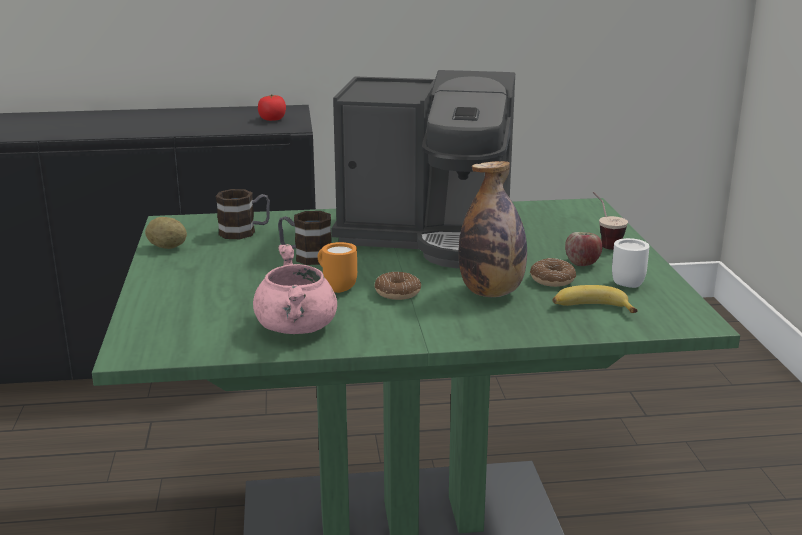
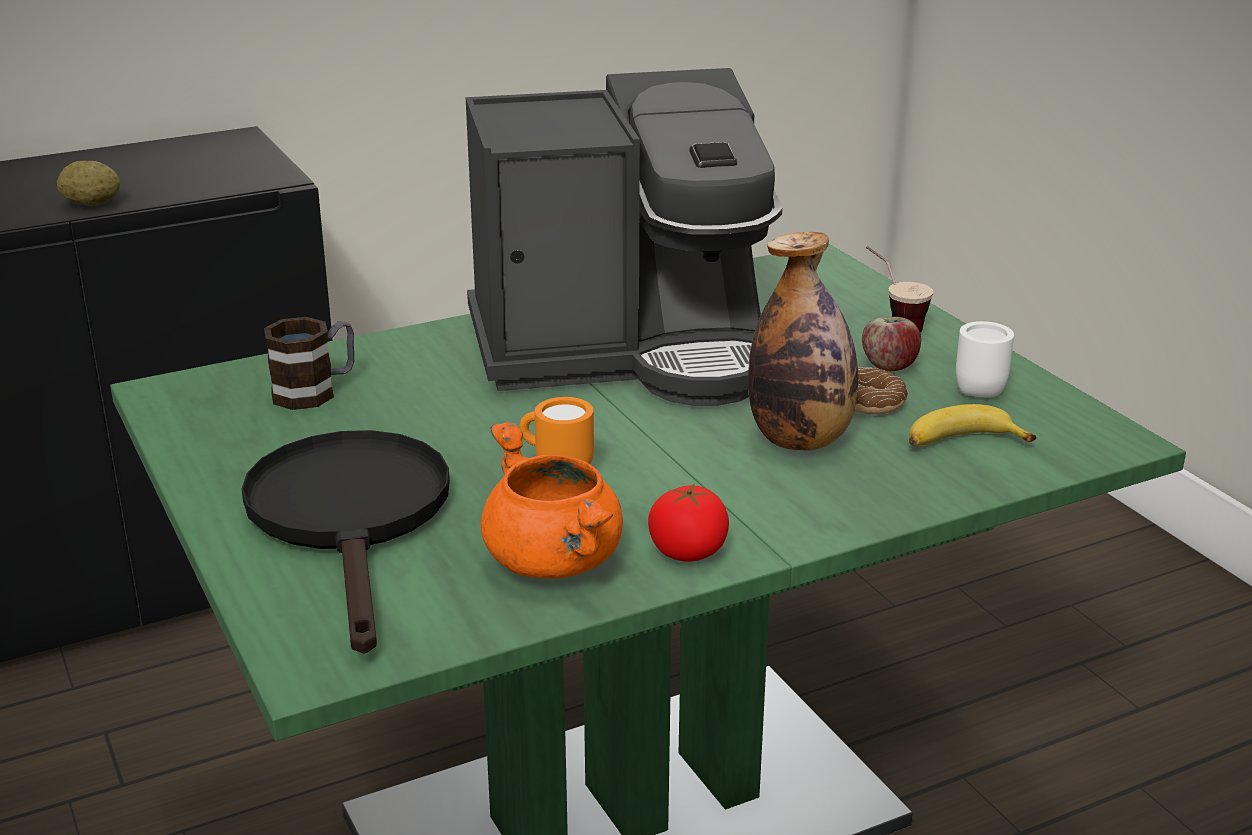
camera: 20 degrees left, 5 degrees up
(167, 247) = (201, 443): potato -> potato (92, 204)
(210, 291) = (352, 519): none -> black frying pan
(272, 119) = (221, 164): tomato -> tomato (688, 551)
(297, 328) = (556, 562): pink cooking pot -> orange cooking pot
(306, 256) = (459, 423): mug -> none
(397, 293) = (661, 466): donut -> none

